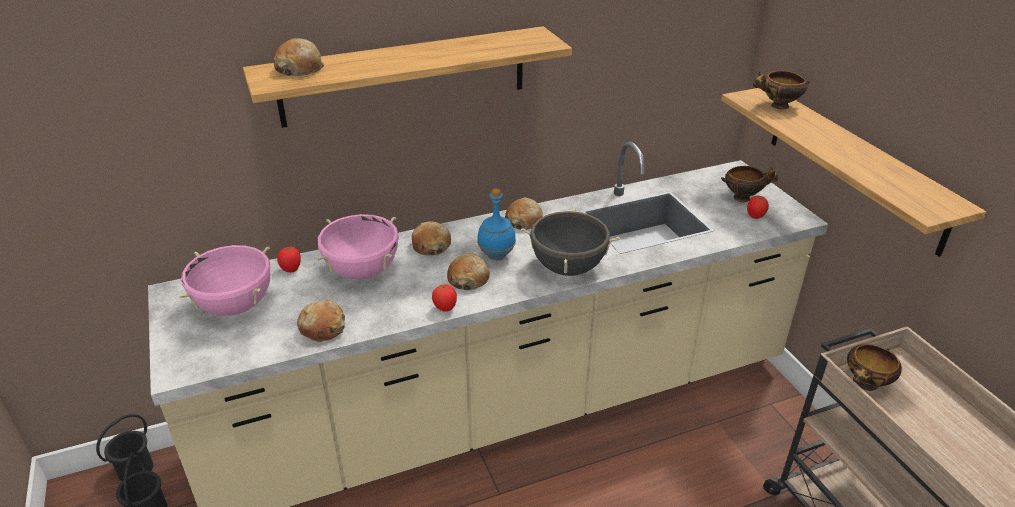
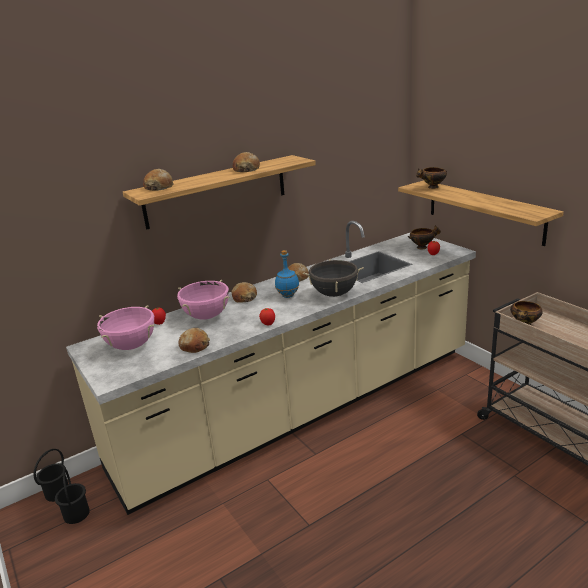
camera: 10 degrees left, 10 degrees down
(468, 279) = (276, 308): bread -> bread (246, 169)

